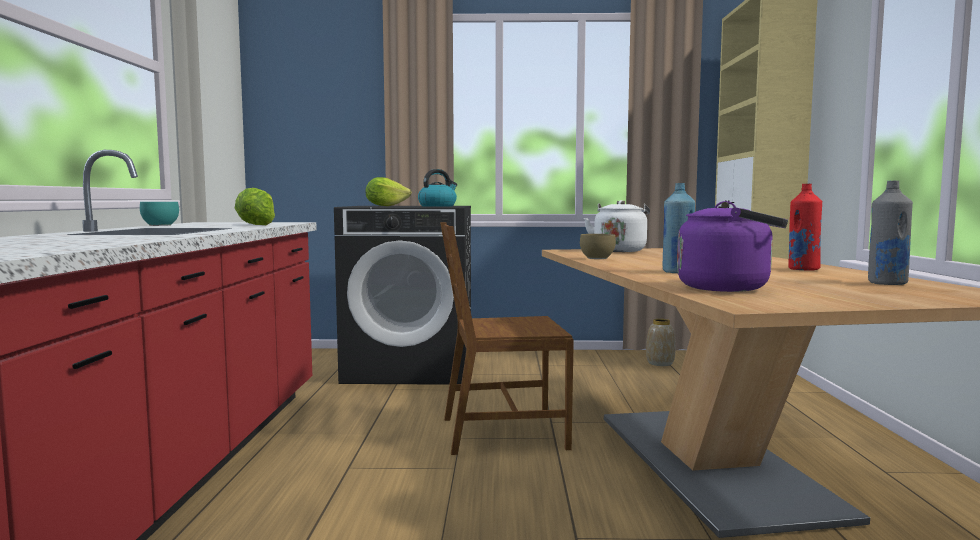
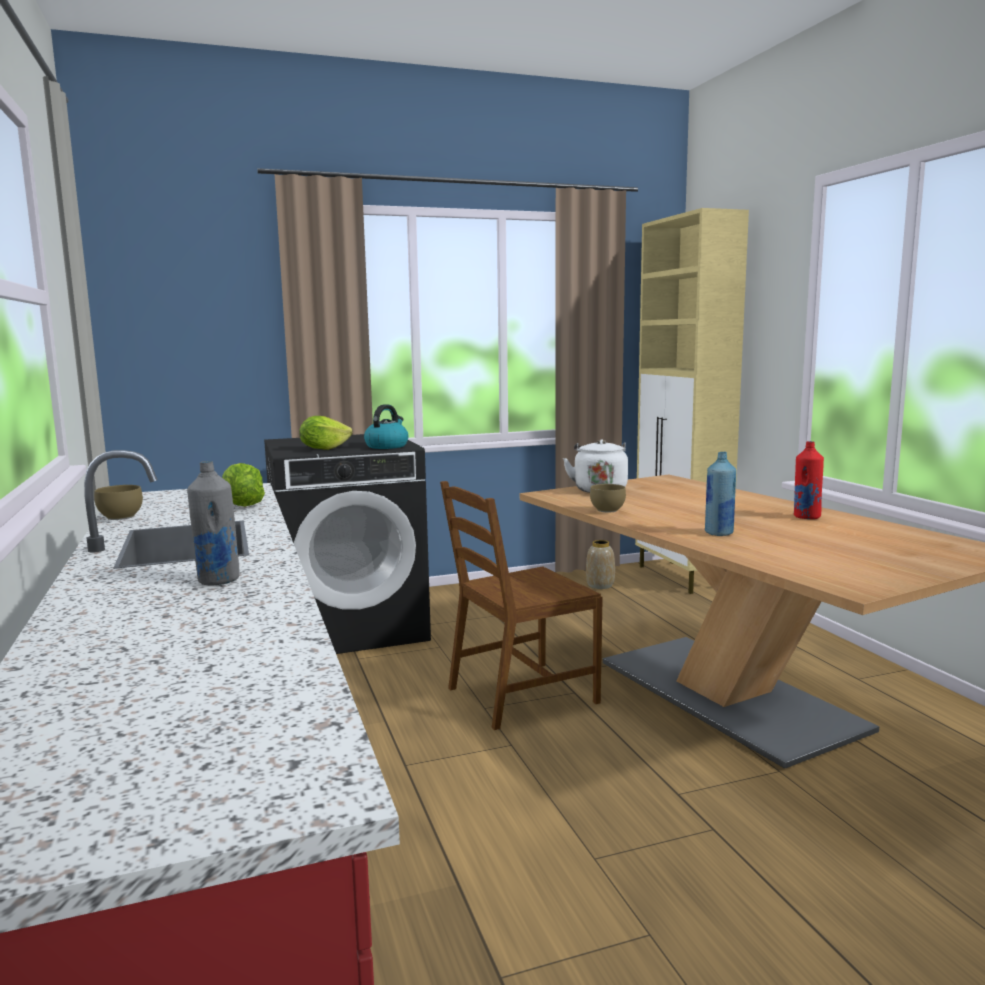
camera: 20 degrees left, 5 degrees up
(159, 225) = (119, 517): turquoise bowl -> brown bowl
(729, 288) = (801, 560): purple kettle -> none
(886, 283) = (896, 537): grey bottle -> grey bottle (218, 580)

